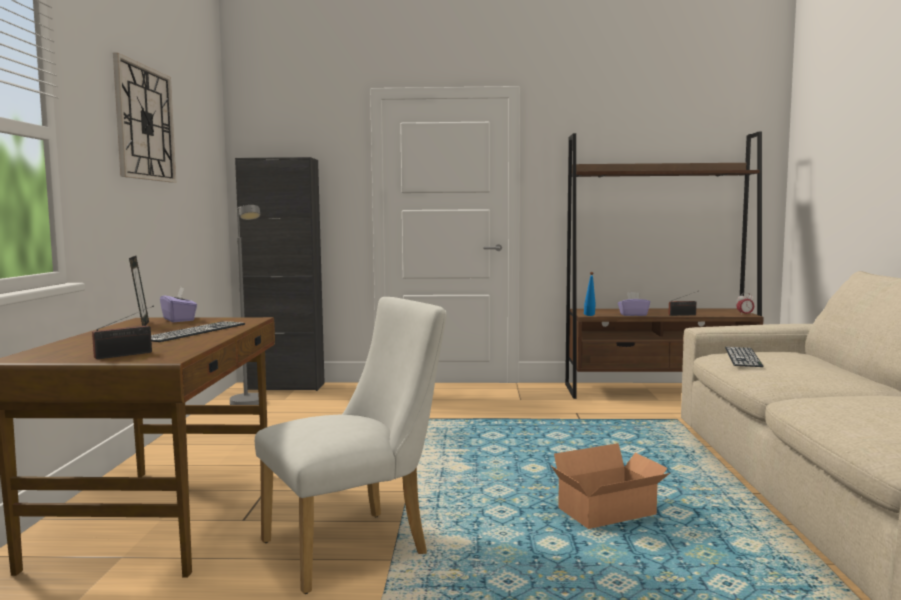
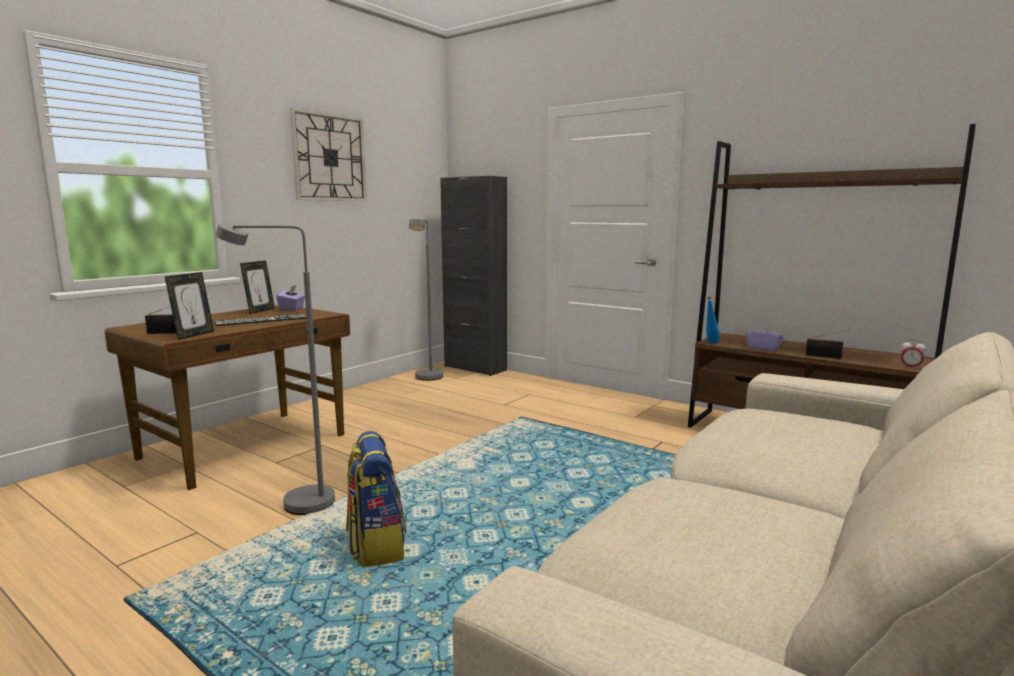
camera: 35 degrees right, 5 degrees up
(177, 352) = (193, 335): none -> picture frame
(356, 546) = (295, 503): white chair -> grey floor lamp
(516, 550) = (376, 545): none -> backpack
(610, 513) = (502, 543): cardboard box -> none
(743, 357) = (758, 419): keyboard -> none

